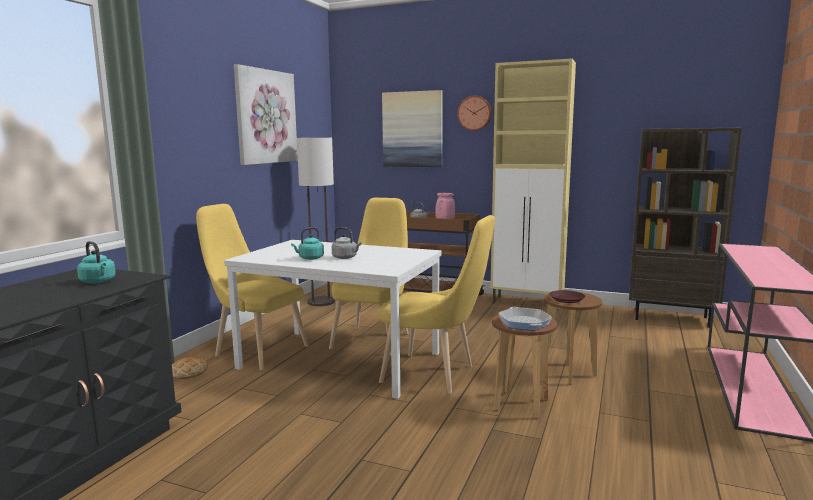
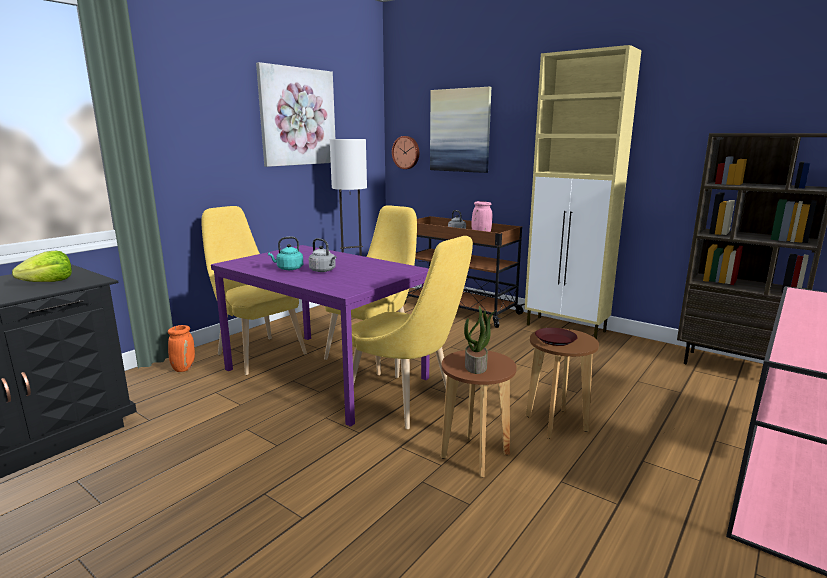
camera: 15 degrees right, 5 degrees up
(98, 281) = (49, 282): turquoise kettle -> lettuce
(188, 372) = (183, 368): bread -> orange vase
(341, 360) = (327, 374): white dining table -> purple dining table
(474, 113) = (524, 112): wall clock -> wall clock (406, 152)
(524, 323) = (476, 366): frying pan -> potted plant

